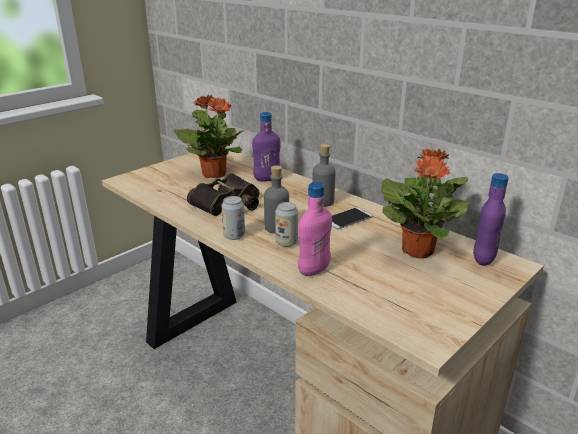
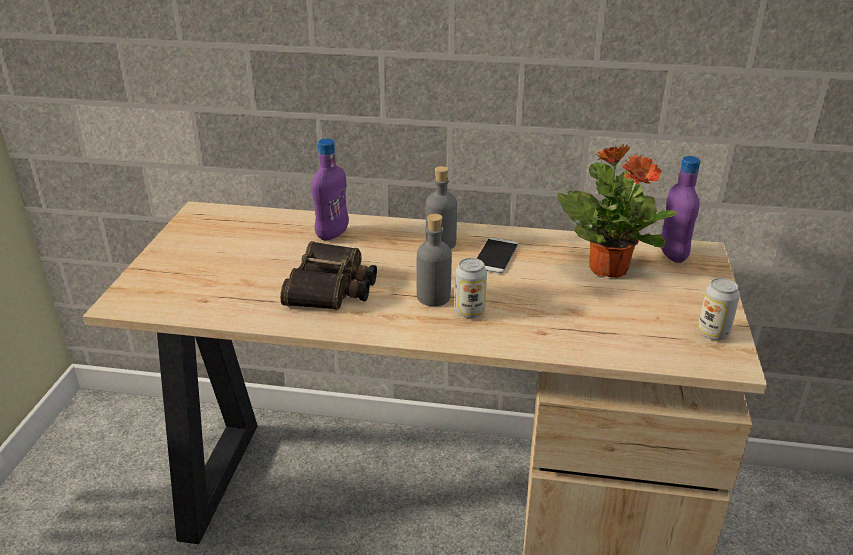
camera: 35 degrees left, 5 degrees up
(214, 174) = (249, 249): potted plant -> none
(234, 236) = (398, 327): can -> can (713, 333)
(314, 270) = (541, 333): pink bottle -> none

